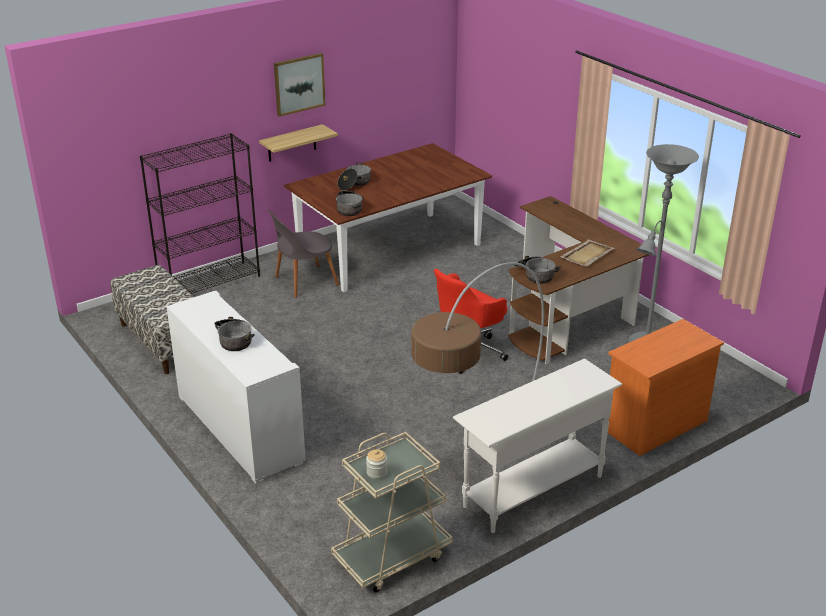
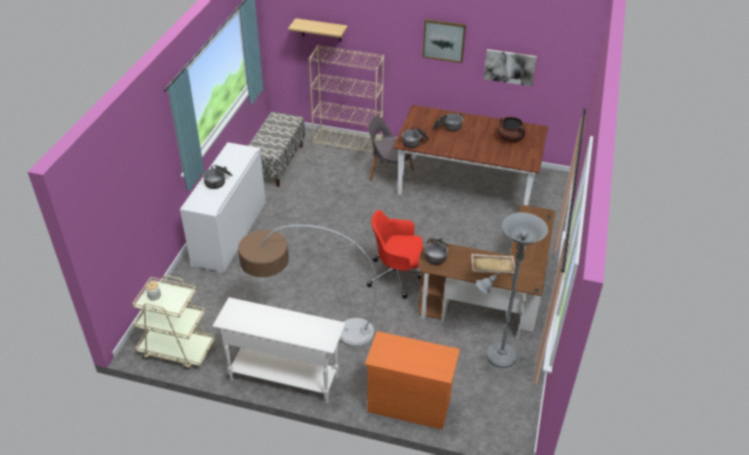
camera: 50 degrees right, 10 degrees up
(210, 282) = (348, 143): black bookcase -> beige bookcase
(292, 143) = (432, 79): shelf -> shelf (321, 30)
(374, 89) = (509, 67): none -> picture
(423, 165) = (510, 138): none -> brown cooking pot

